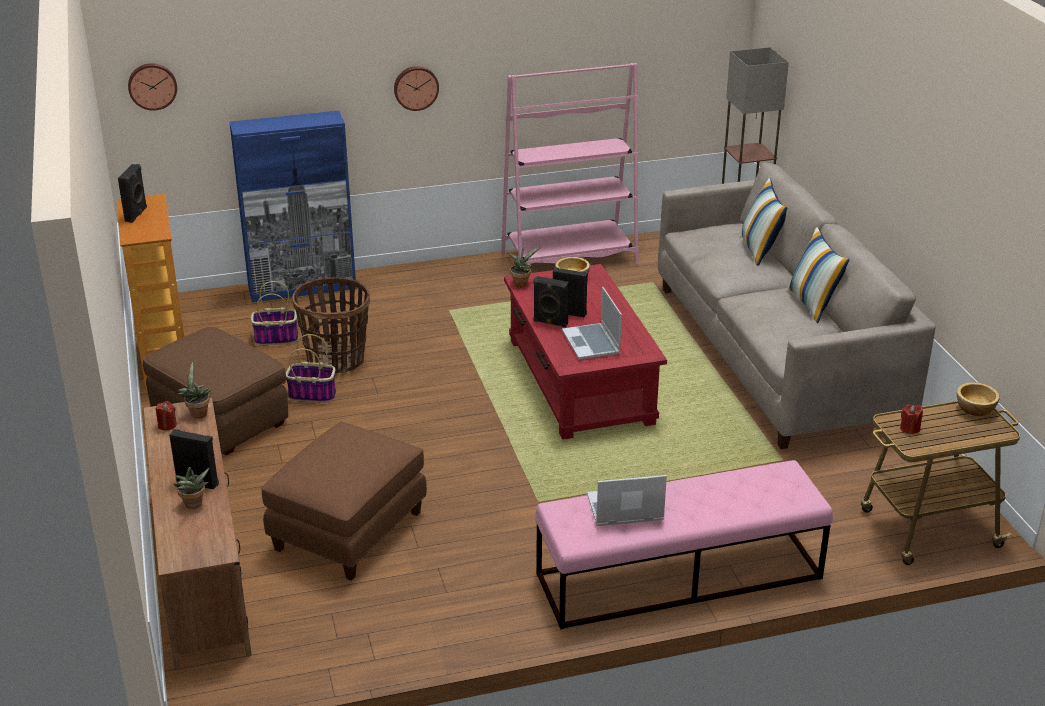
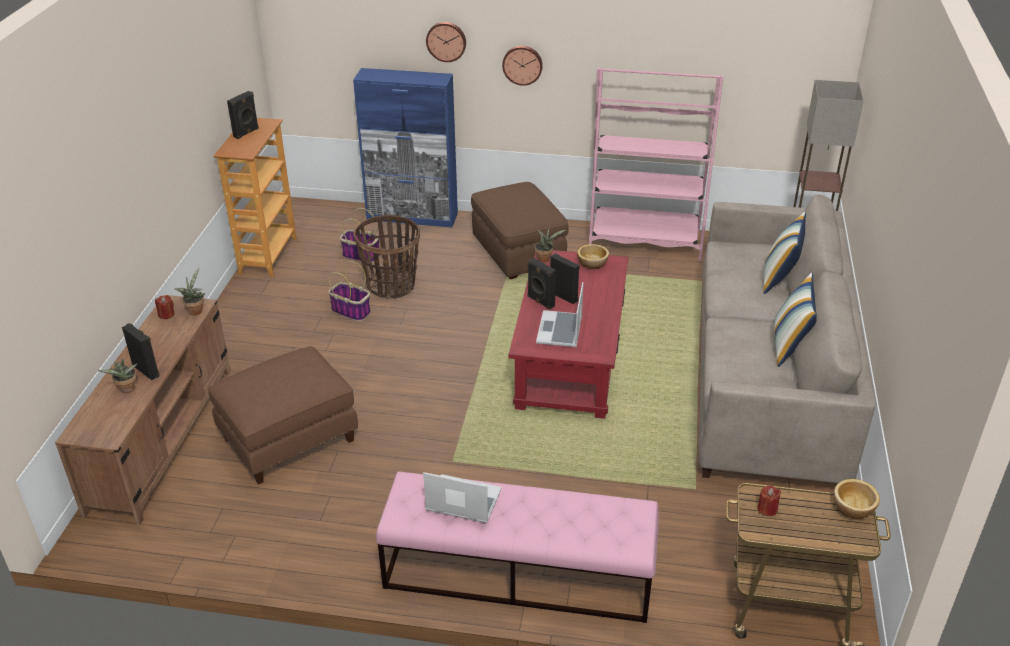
camera: 25 degrees right, 5 degrees up
(152, 86) = (302, 28): wall clock -> wall clock (446, 41)
(219, 418) = (270, 313): brown ottoman -> brown ottoman (518, 252)

